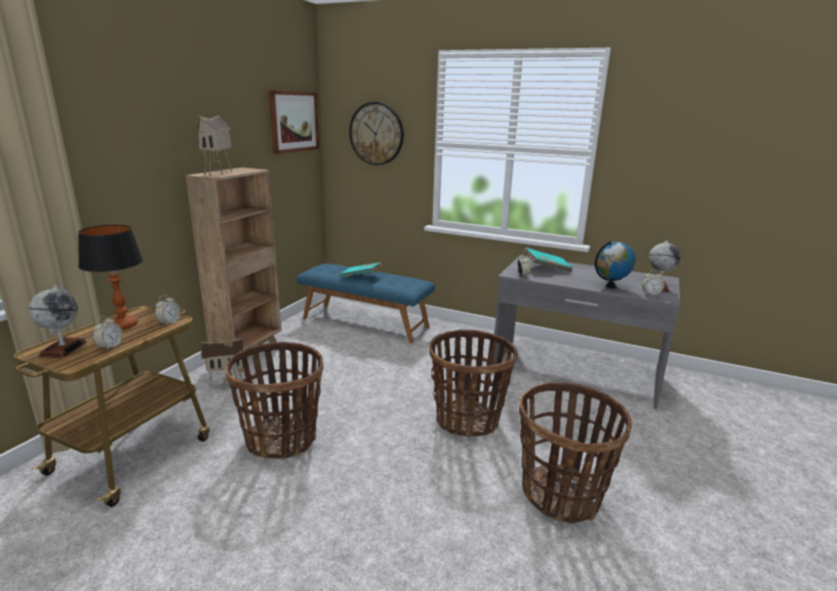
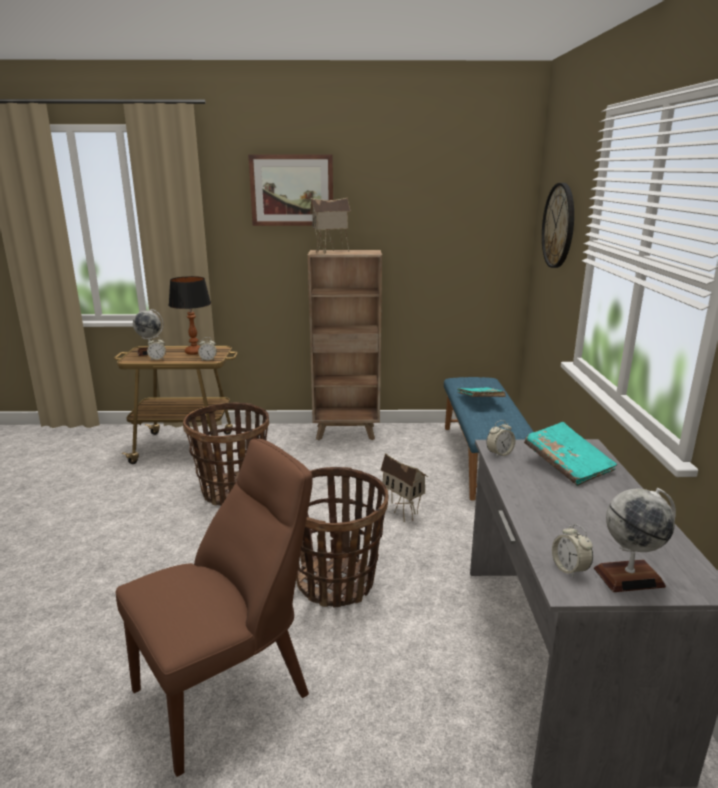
camera: 65 degrees right, 0 degrees up
(227, 385) = (293, 442): toy house -> toy house (402, 512)
(293, 121) = (480, 206): picture -> picture (292, 190)
(561, 495) = (229, 689): basket -> brown chair
(611, 286) = (553, 526): globe -> none

